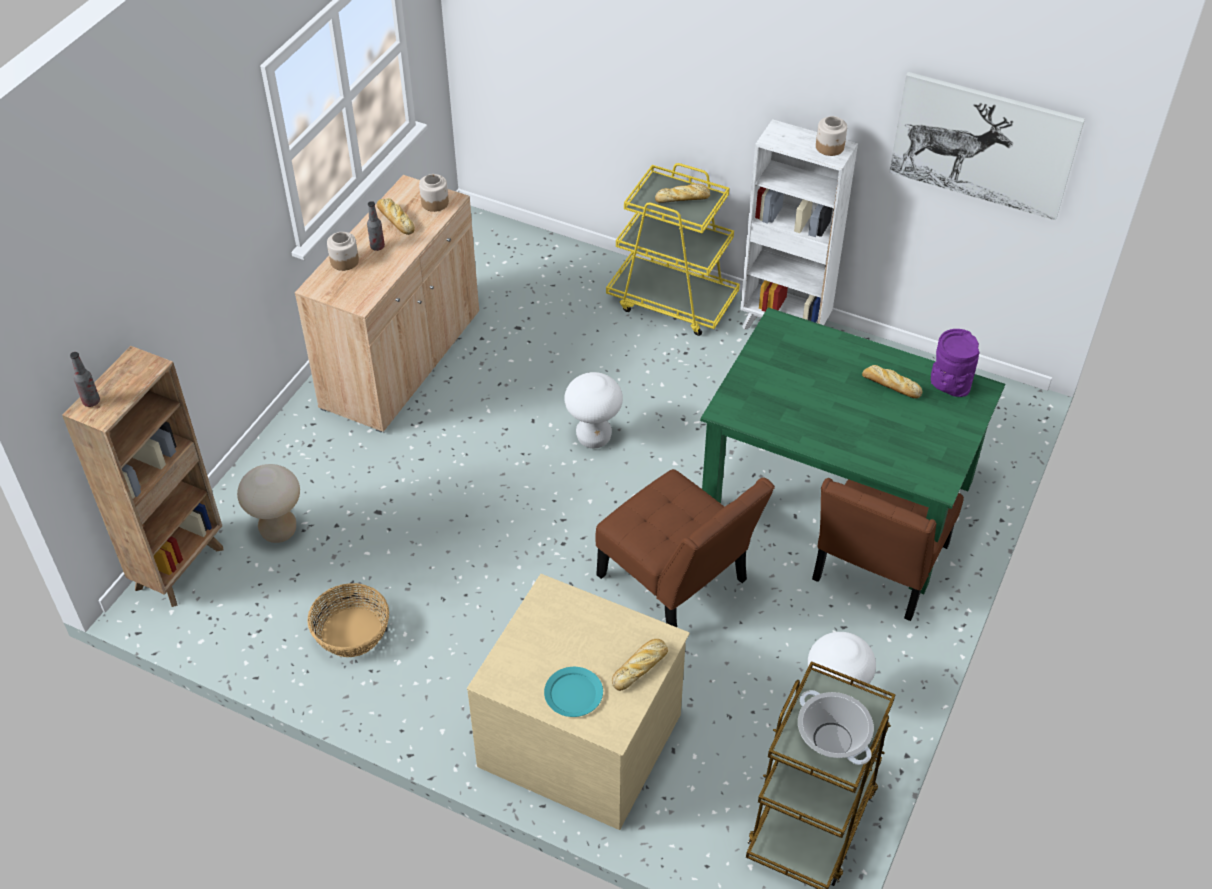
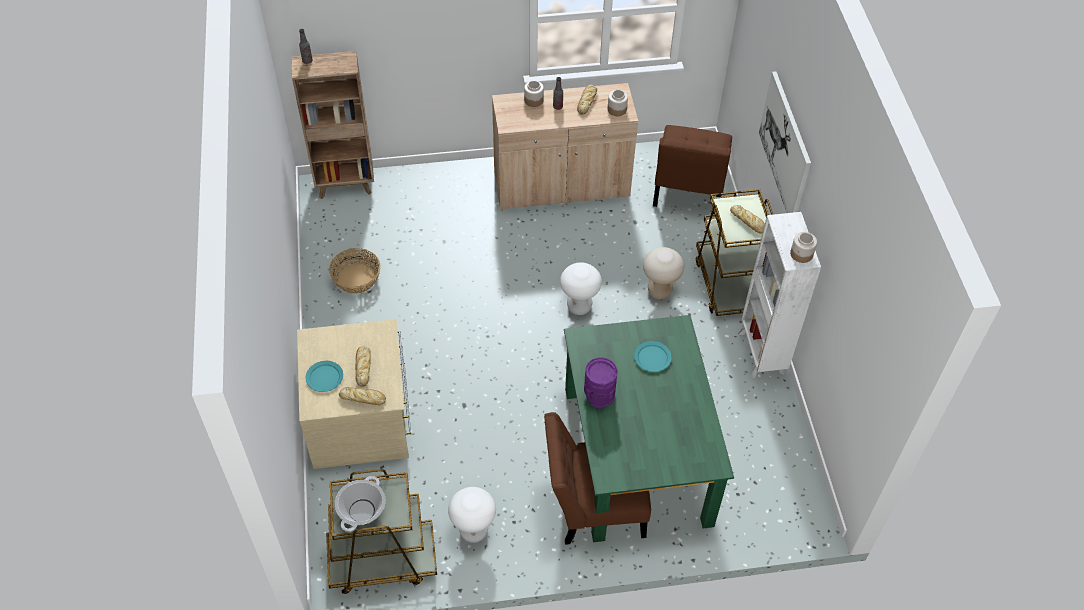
camera: 55 degrees right, 5 degrees up
(278, 531) = (398, 208): beige stool -> beige stool (659, 291)
(672, 301) = (728, 284): yellow cart -> brown cart
(677, 584) = (501, 407): brown chair -> brown chair (687, 191)
(802, 365) = (652, 358): none -> turquoise plate
(890, 385) = (675, 412): bread -> bread (363, 367)
(949, 385) = (704, 445): purple vase -> purple vase (599, 395)
(983, 145) = (861, 329): picture -> picture (785, 147)

